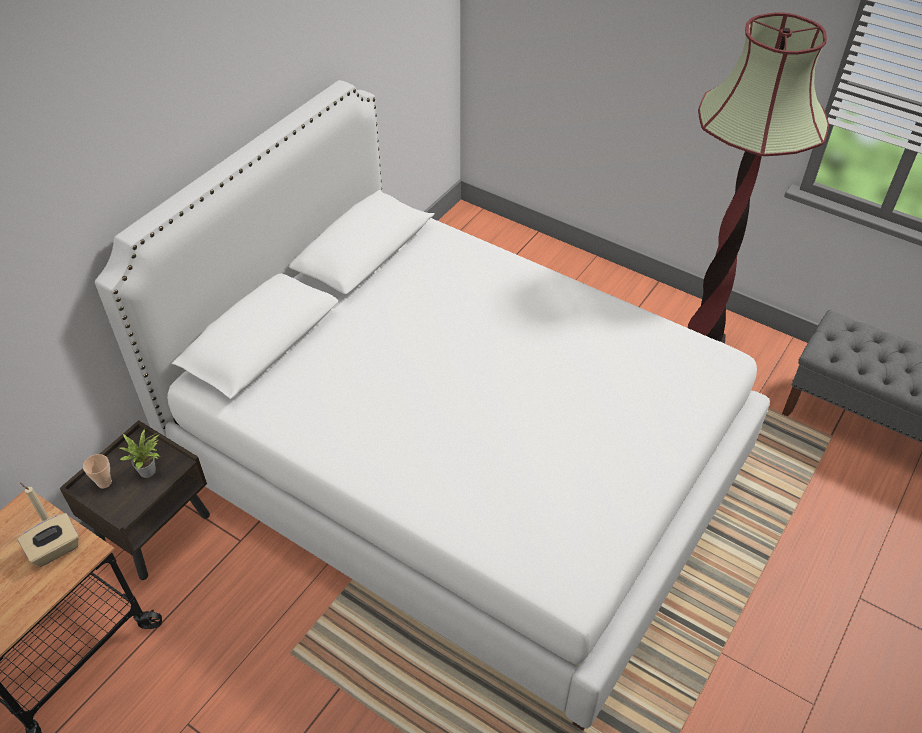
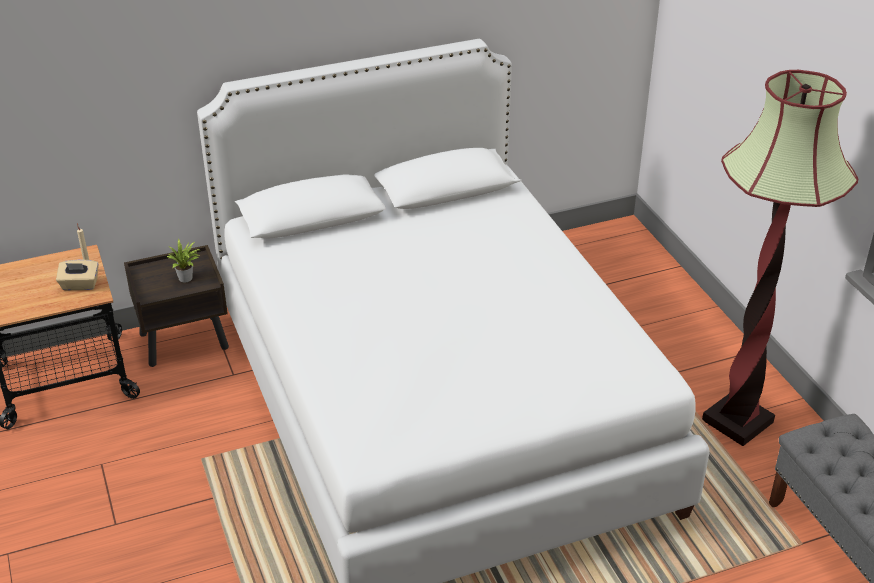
camera: 35 degrees right, 10 degrees down
(104, 482) = (153, 273): cup -> none

